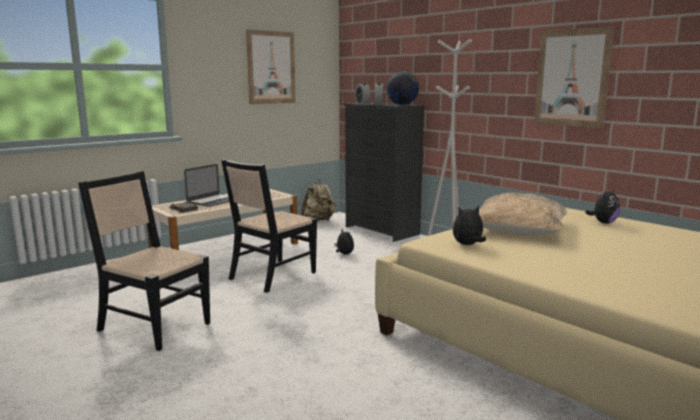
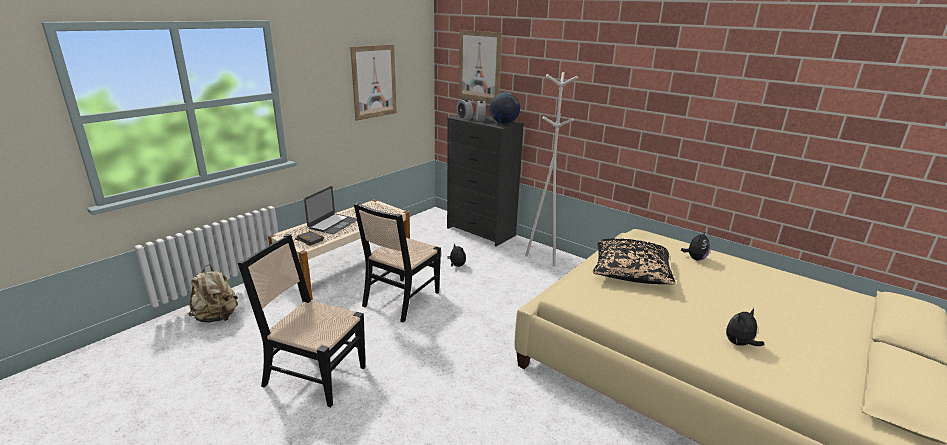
camera: 10 degrees left, 10 degrees up
(319, 221) = (420, 220): beige backpack -> beige backpack (217, 317)
(468, 245) = (599, 300): plush toy -> plush toy (739, 344)
(517, 228) = (630, 271): beige pillow -> black pillow
(572, 78) = (667, 120): picture -> picture (479, 66)

